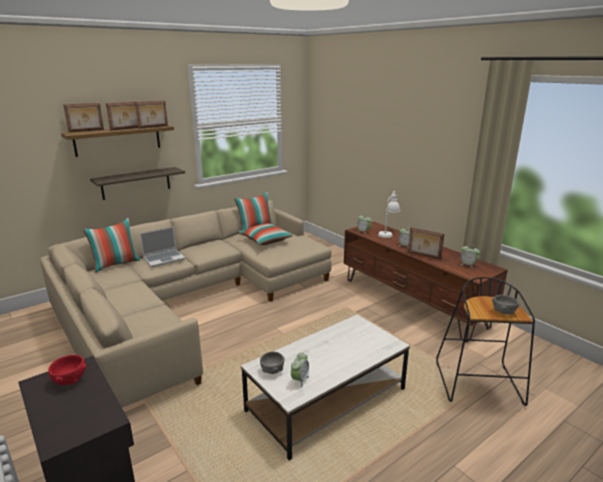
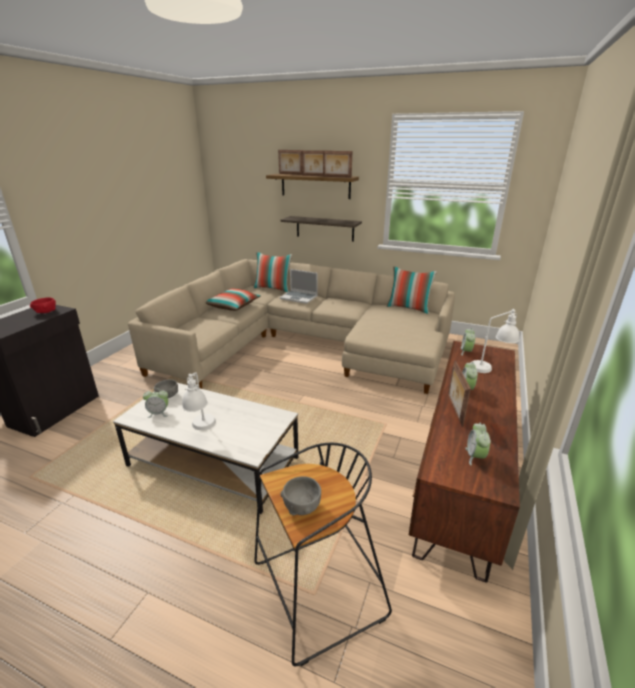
camera: 60 degrees right, 5 degrees up
(265, 240) = (389, 319): pillow -> pillow (233, 306)
(345, 360) = (202, 429): none -> white table lamp

